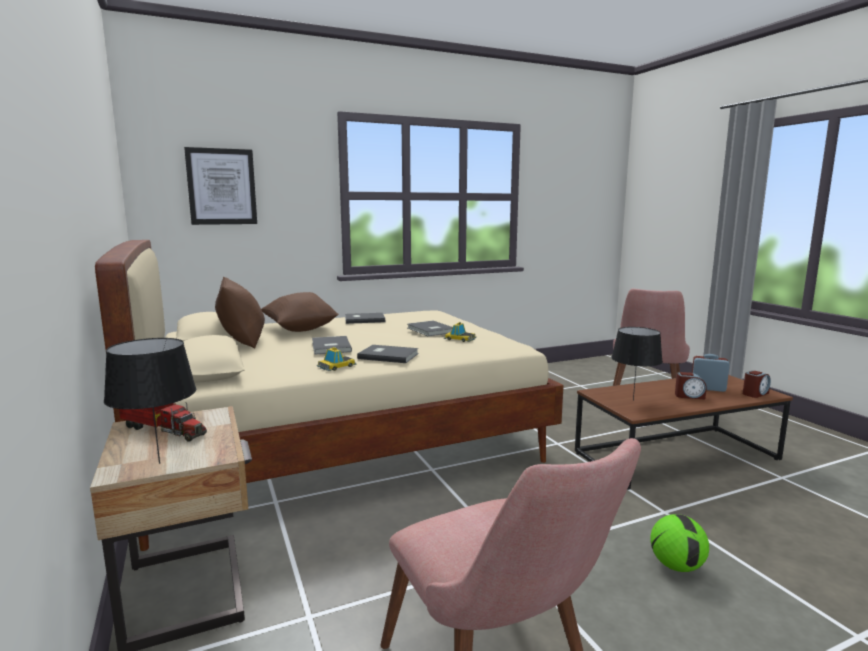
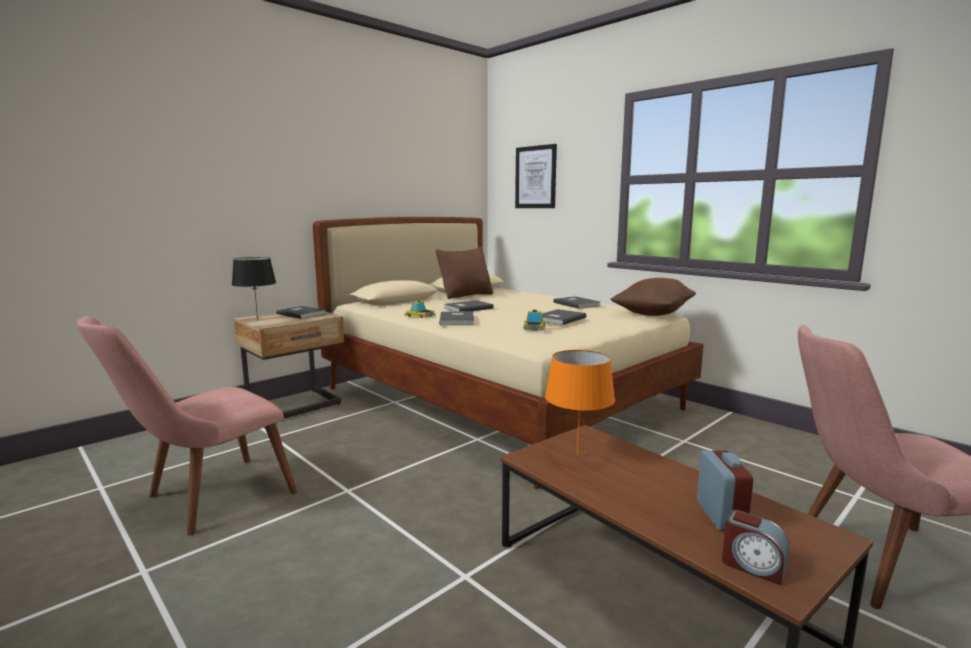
camera: 70 degrees right, 0 degrees up
(162, 429) = (302, 314): toy truck -> grey book
(300, 329) = (518, 298): brown pillow -> brown pillow (652, 314)
(633, 400) = (577, 456): black table lamp -> orange table lamp
(676, 566) = (349, 581): football -> none
(689, 396) = (648, 496): alarm clock -> none

